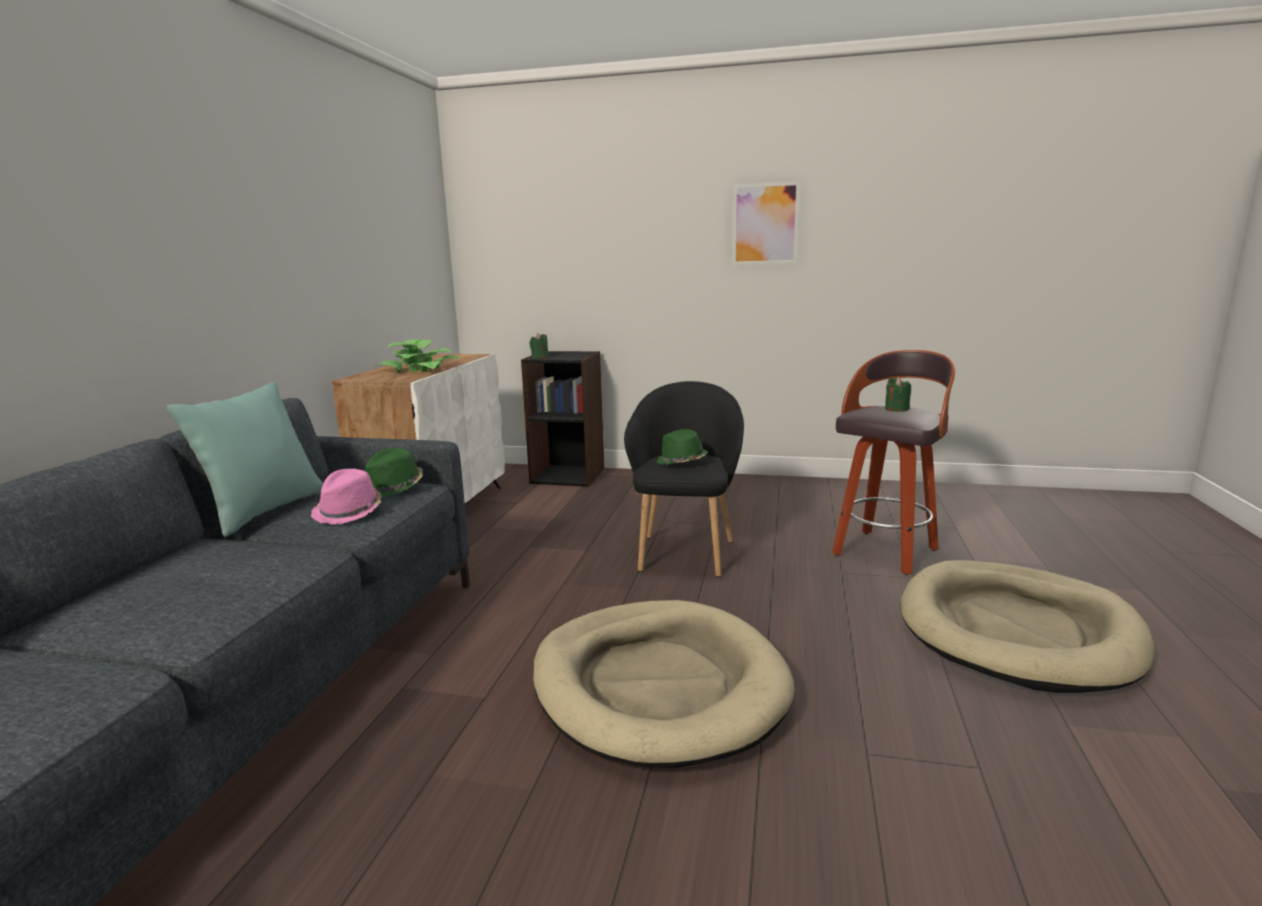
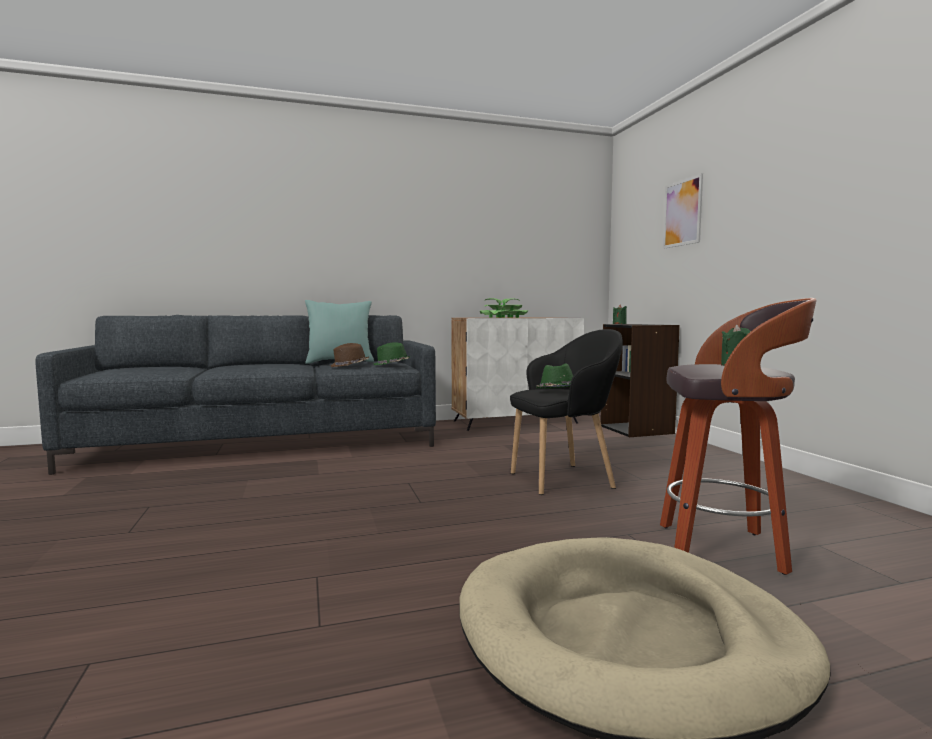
camera: 60 degrees right, 10 degrees down
(349, 512) = (349, 366): pink hat -> brown hat
(658, 686) = (360, 504): beige dog bed -> none
(765, 224) = (820, 185): picture -> picture (682, 213)

